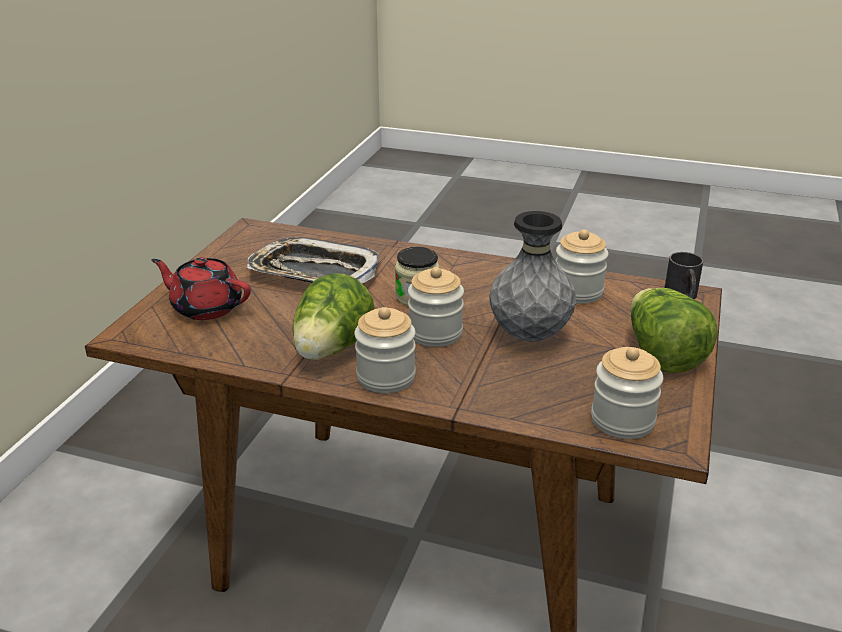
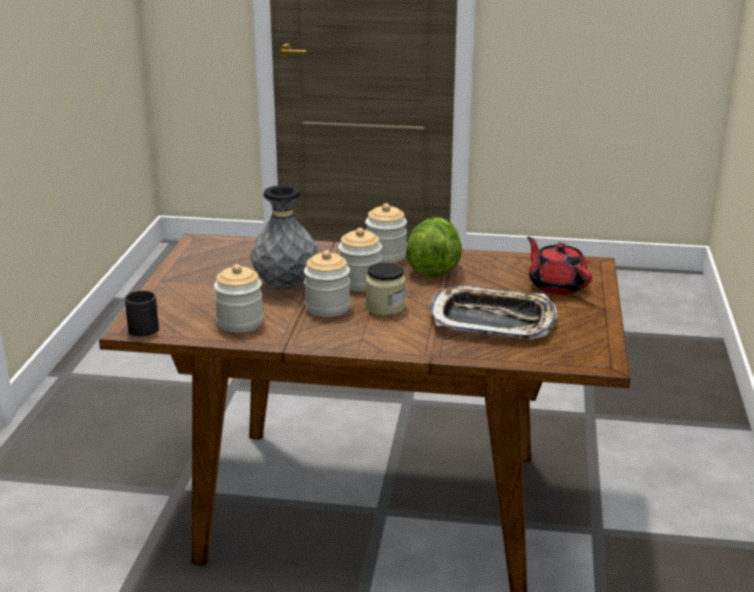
camera: 170 degrees right, 5 degrees down
(206, 307) = (556, 285): red teapot -> red teapot turned 135 degrees counterclockwise
(622, 420) = (227, 247): jar -> jar (327, 307)
(662, 355) = (184, 282): lettuce -> none

